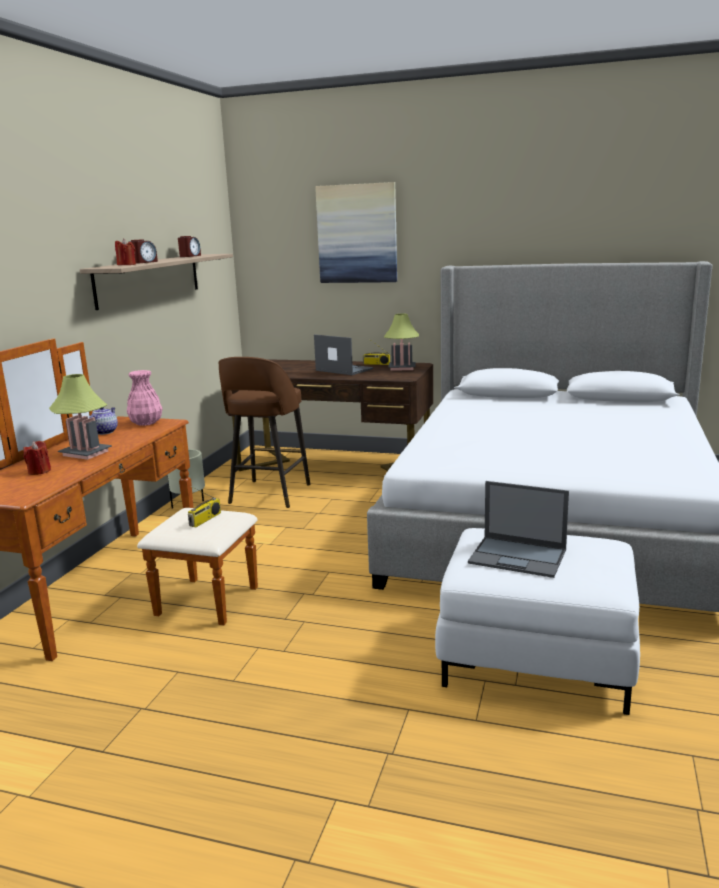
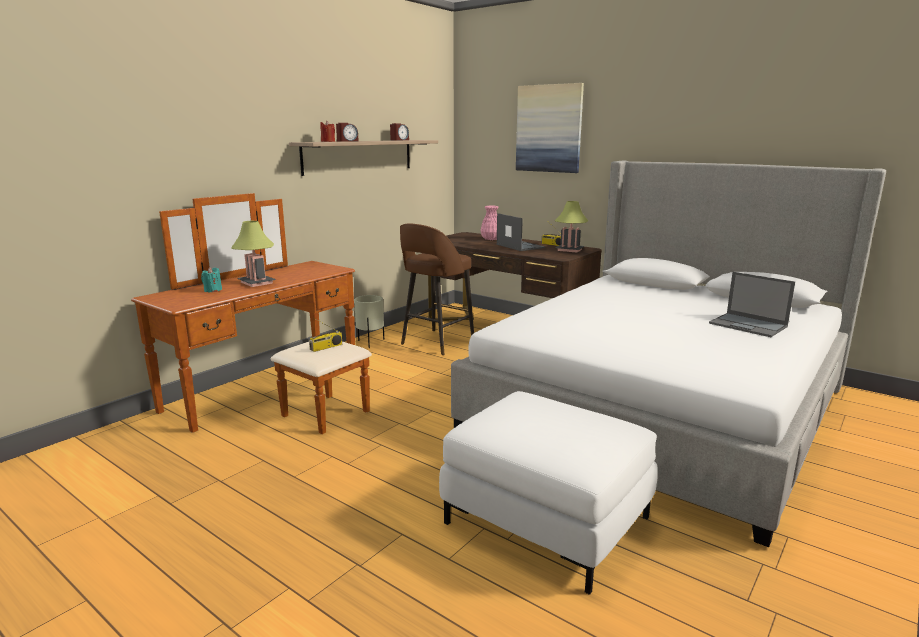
camera: 20 degrees right, 0 degrees up
(39, 471) = (212, 290): red candle -> turquoise candle
(104, 432) = (288, 270): teapot -> none
(146, 423) = (323, 267): pink vase -> pink vase (491, 239)
(519, 557) = (530, 422): laptop -> laptop (749, 325)

